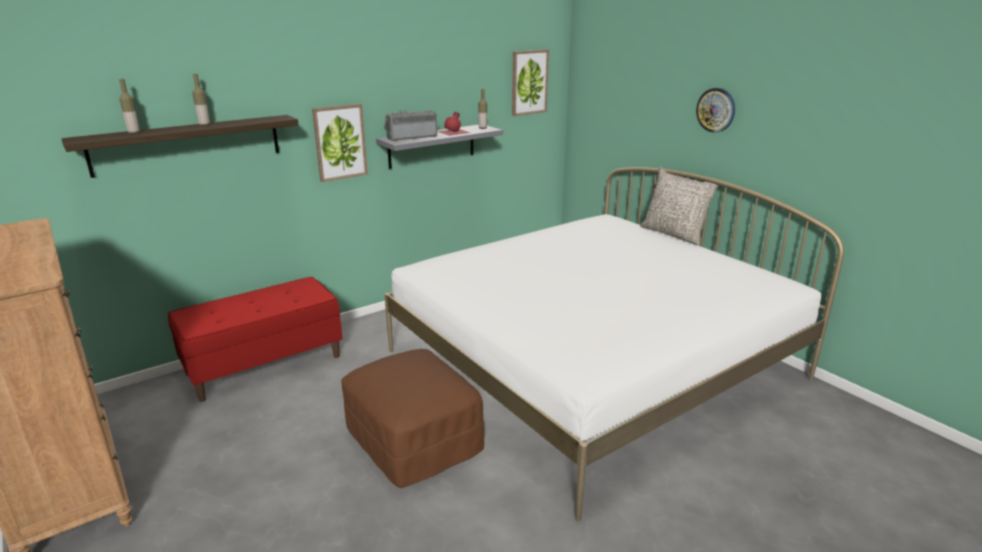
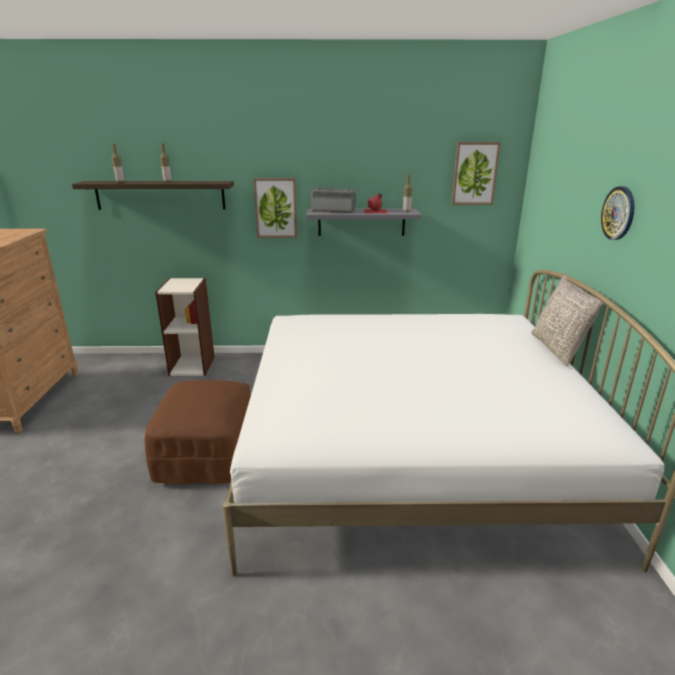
camera: 35 degrees right, 0 degrees up
(264, 364) = (192, 365): red bench -> bookcase

